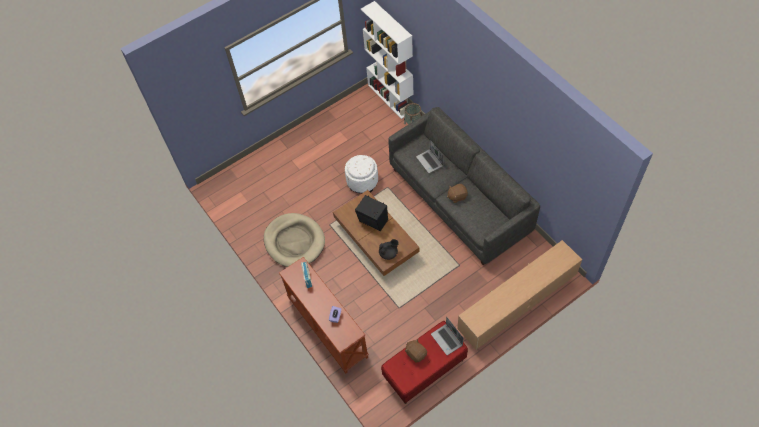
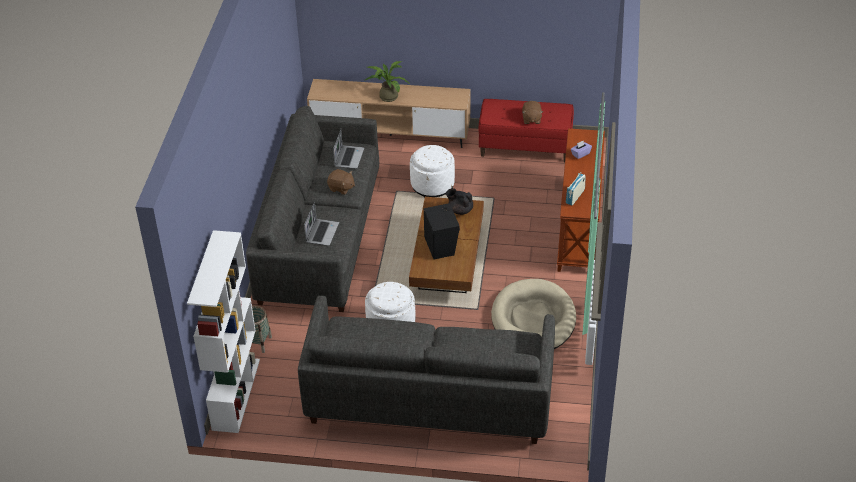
camera: 140 degrees left, 15 degrees down
(303, 161) = (429, 397): none -> grey sofa
(444, 287) = (432, 185): none -> white ottoman
(447, 340) = (494, 111): laptop -> laptop (348, 157)
(519, 284) = (387, 96): none -> potted plant

